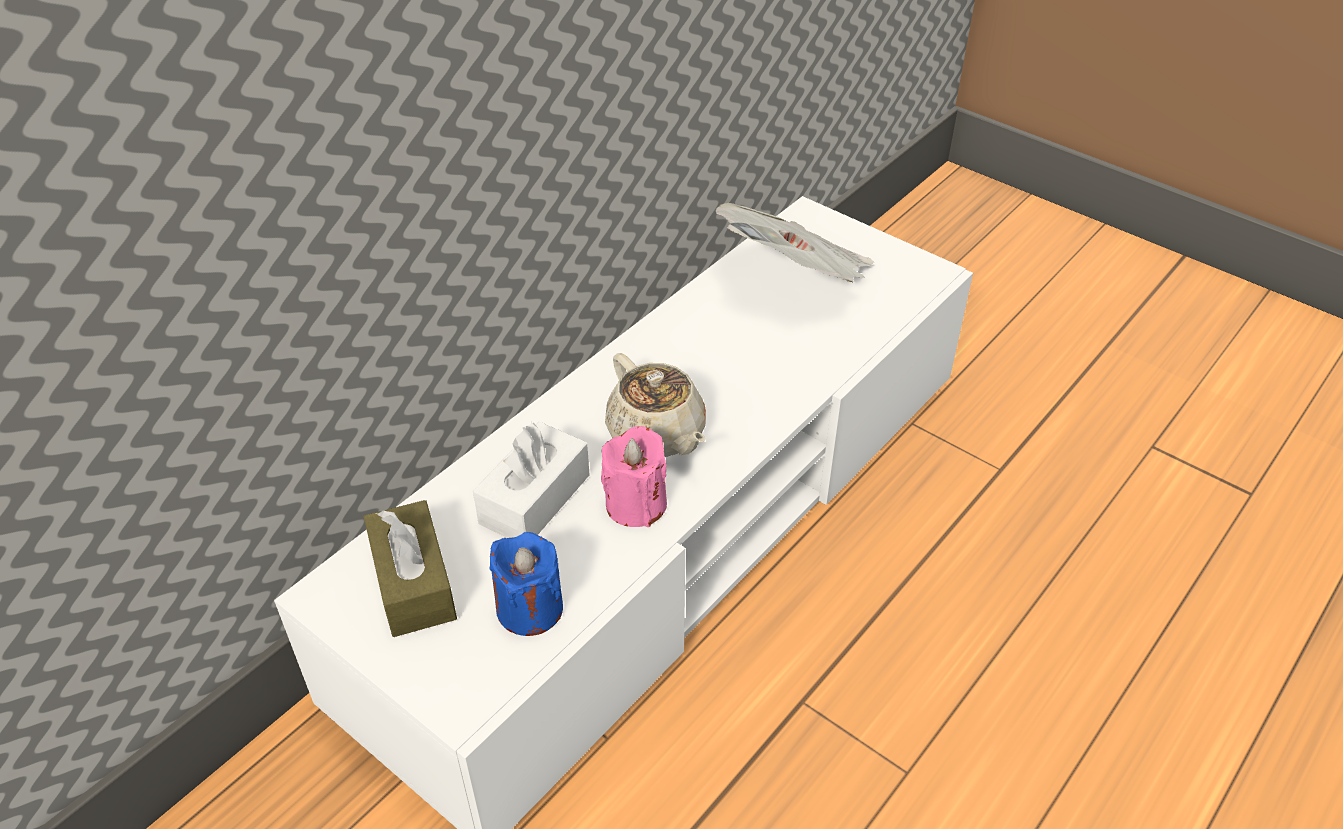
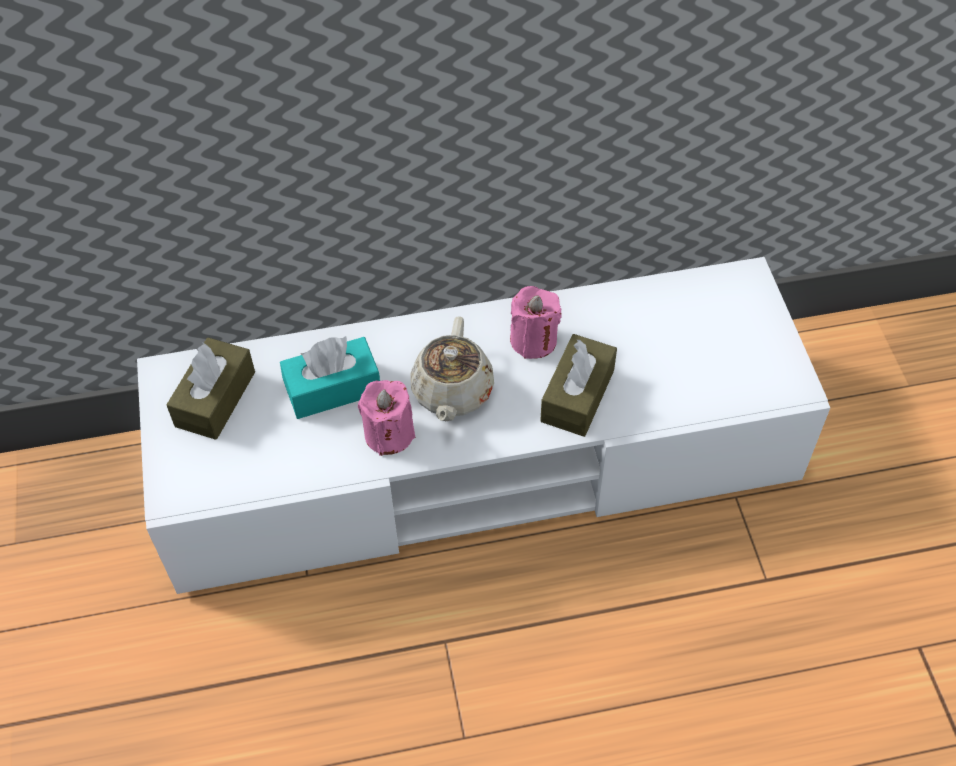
camera: 40 degrees right, 10 degrees up
(529, 609) = (261, 461): blue candle -> none
(535, 499) = (333, 388): white tissue box -> turquoise tissue box
(684, 352) = (533, 340): none -> pink candle
(772, 373) = (577, 395): none -> brown tissue box
(796, 277) = (680, 327): newspaper -> none

